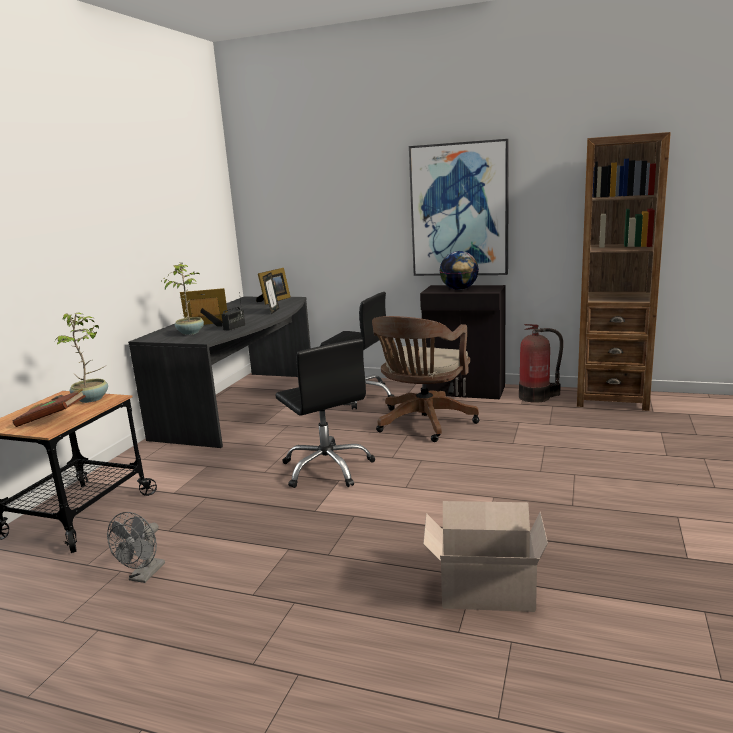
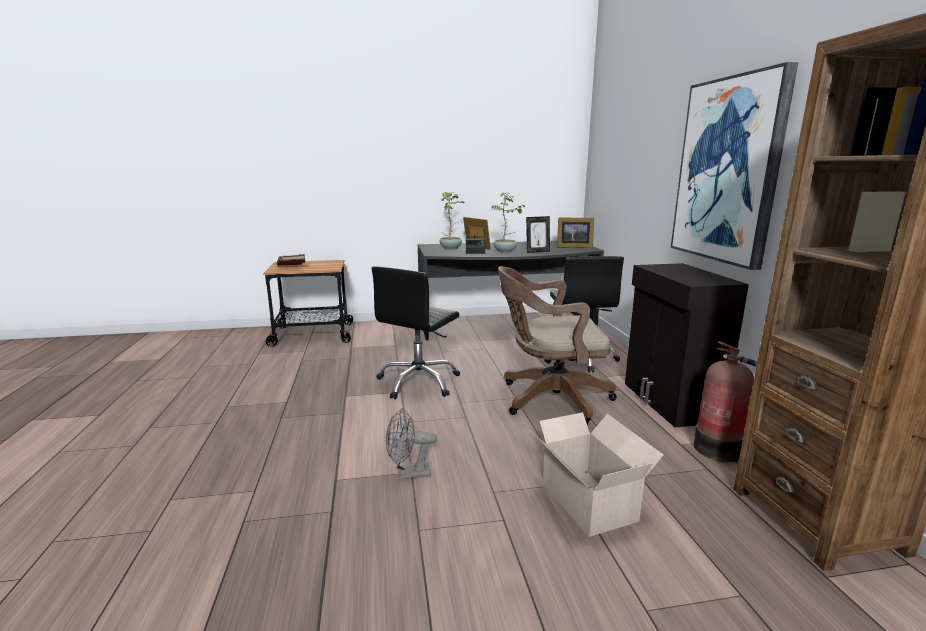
camera: 60 degrees right, 0 degrees up
(92, 399) = (330, 266): potted plant -> potted plant (505, 251)
(144, 576) = (247, 370): grey fan -> grey fan (408, 474)
(459, 289) = (679, 272): globe -> none
(484, 590) = (232, 500): cardboard box -> cardboard box (587, 500)

